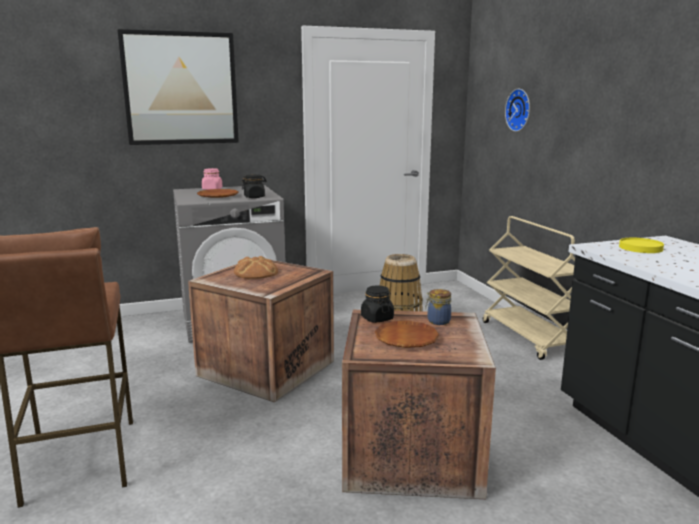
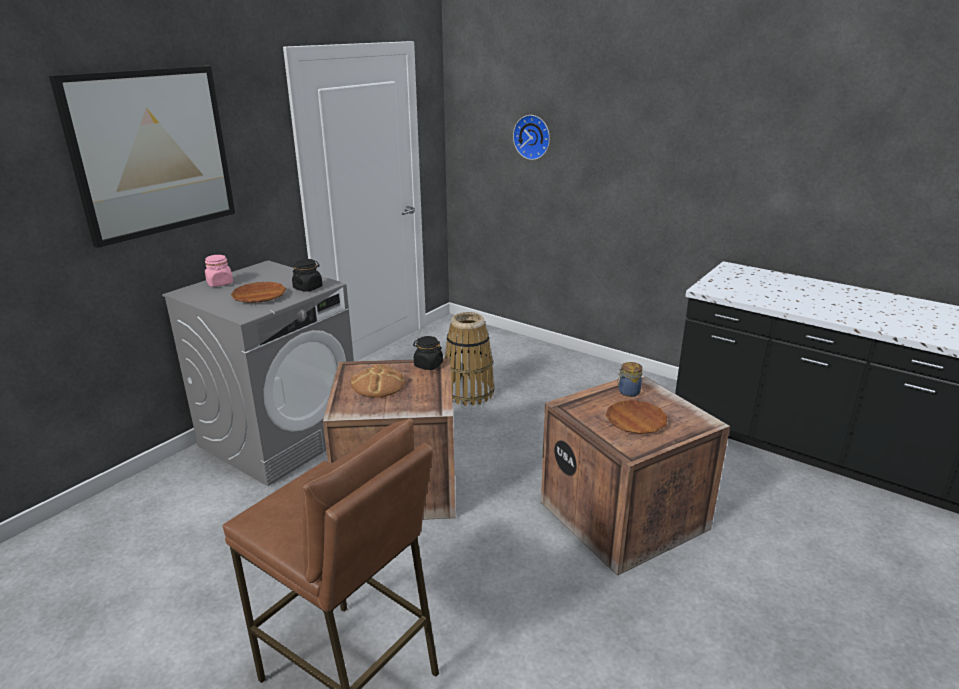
camera: 35 degrees left, 10 degrees up
(377, 318) = (581, 406): black jar -> black jar (428, 365)
(529, 337) = (579, 363): beige cart -> none
(640, 248) = (734, 282): yellow plate -> none

